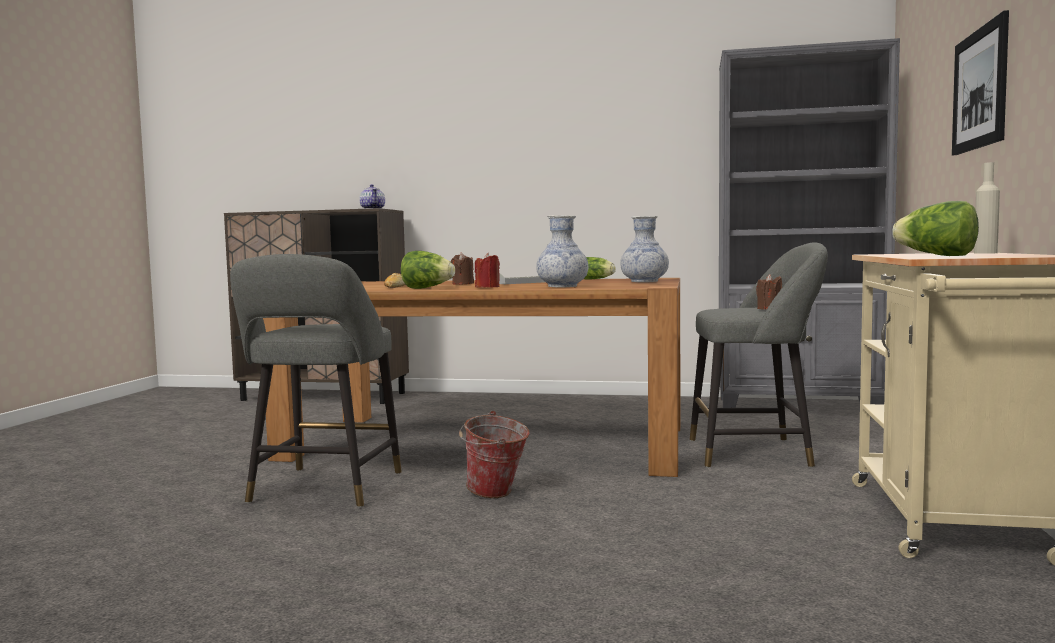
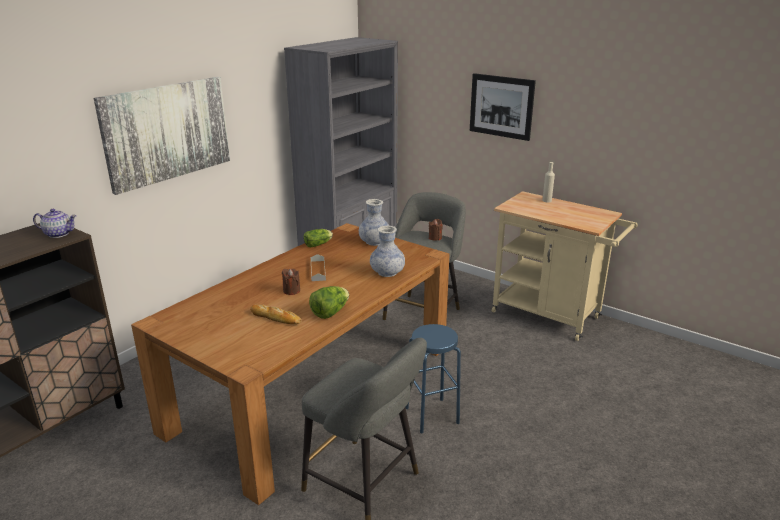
camera: 65 degrees left, 20 degrees up
(487, 287) = (356, 293): red candle -> none
(495, 495) = (431, 415): bucket -> blue stool
(537, 153) = (167, 132): none -> picture
(937, 256) = (574, 219): lettuce -> none

